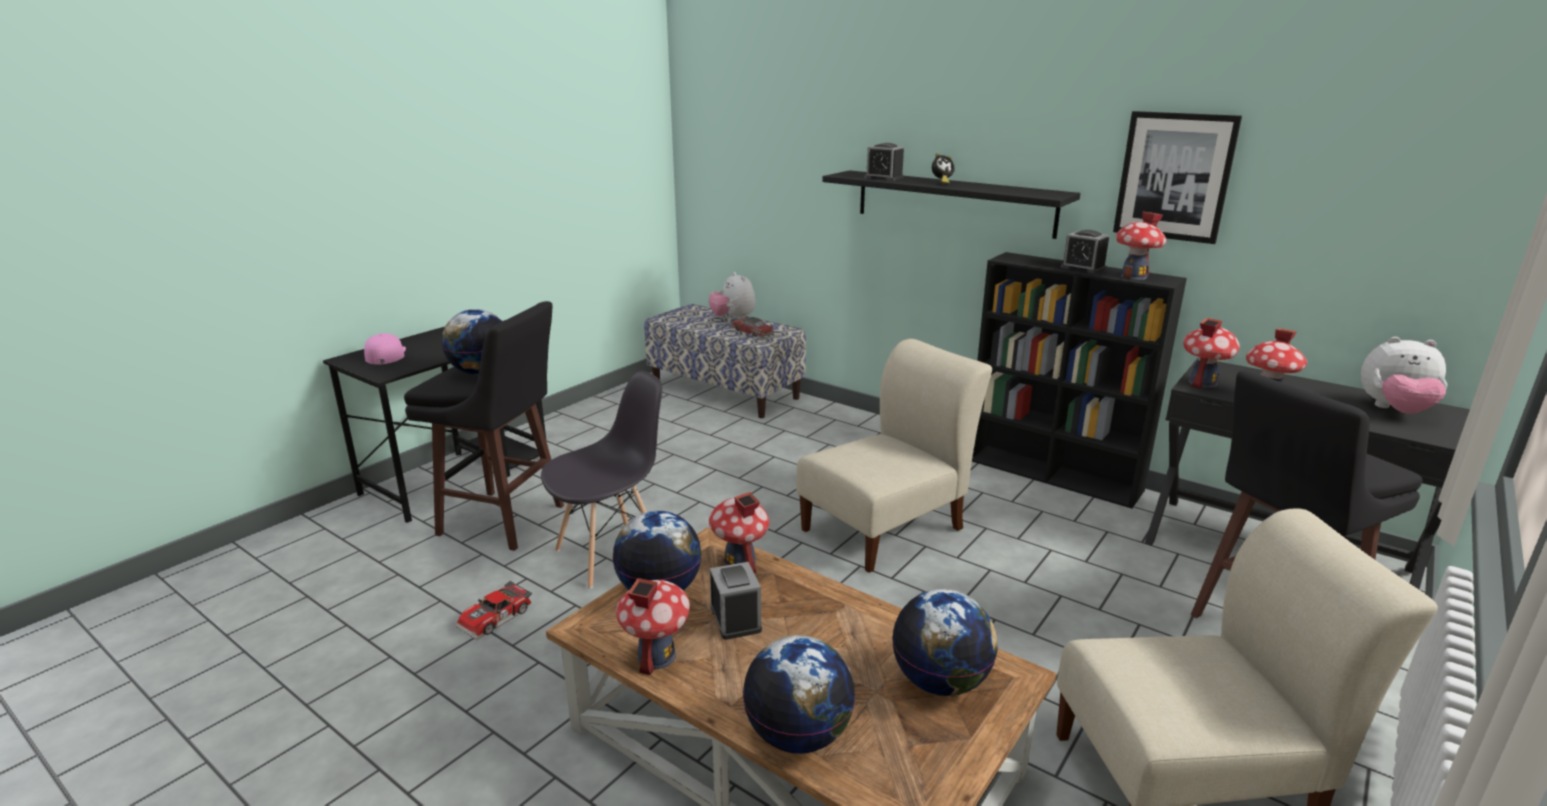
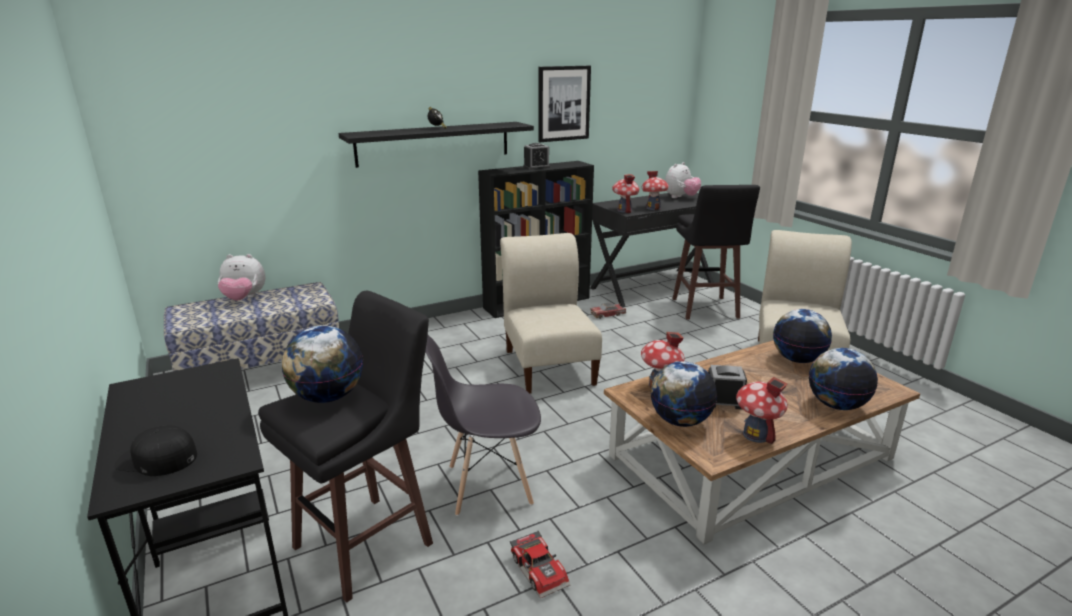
camera: 65 degrees left, 0 degrees up
(386, 355) = (157, 458): pink cap -> black cap
(611, 554) = (488, 485): grey chair -> grey chair turned 90 degrees counterclockwise
(752, 332) = (292, 299): toy car -> toy car (607, 314)
(884, 178) = (392, 132): alarm clock -> none
(1134, 276) = (565, 165): toy house -> none

